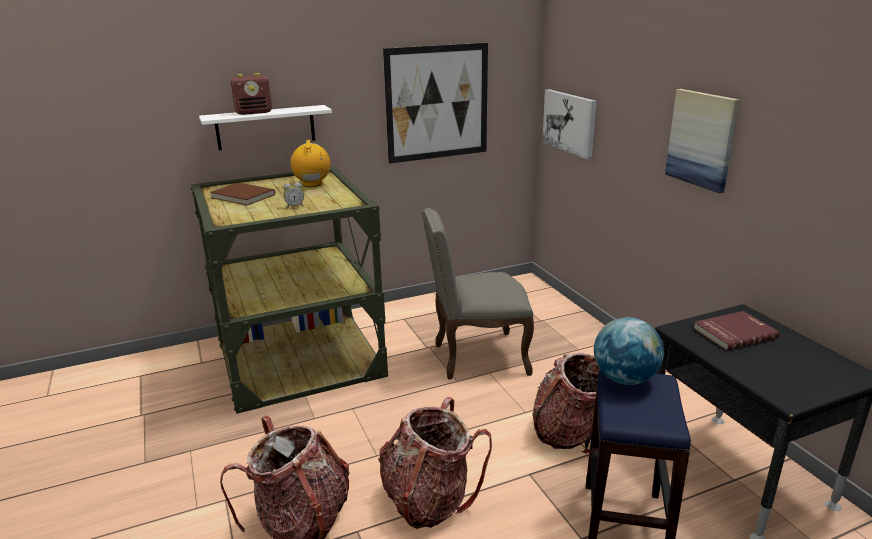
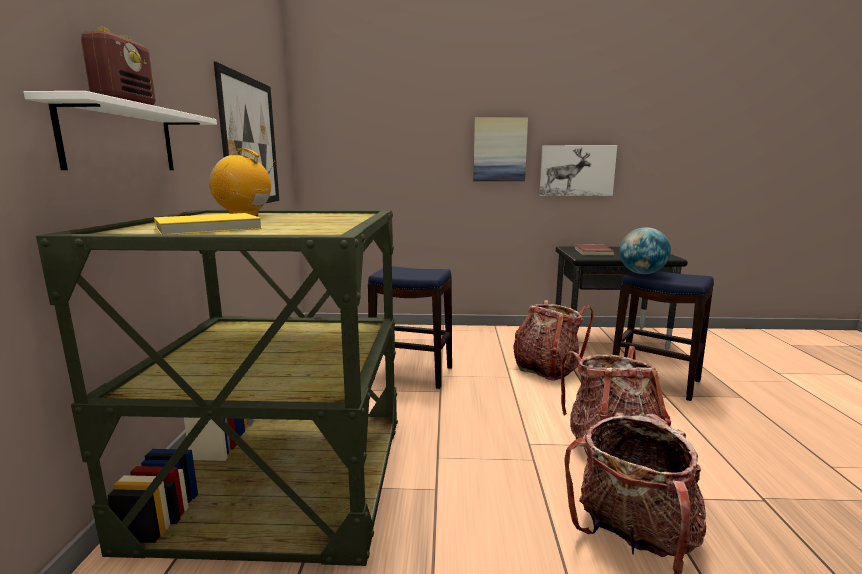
camera: 65 degrees left, 10 degrees down
(242, 196) = (208, 228): brown book -> yellow book
(294, 206) = (322, 221): alarm clock -> none
(478, 357) = (411, 374): grey chair -> stool
(570, 122) = (345, 166): picture -> picture (576, 170)

